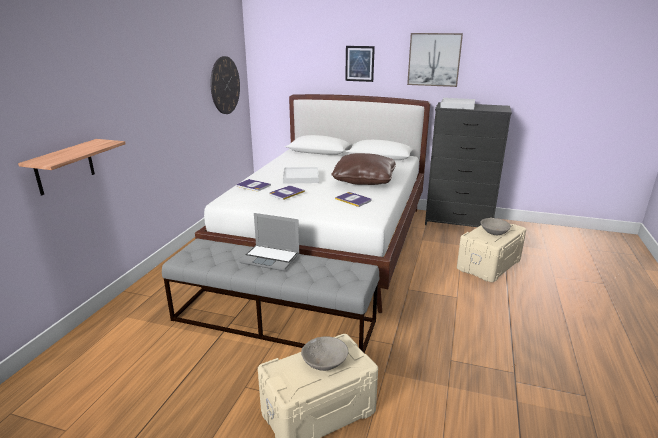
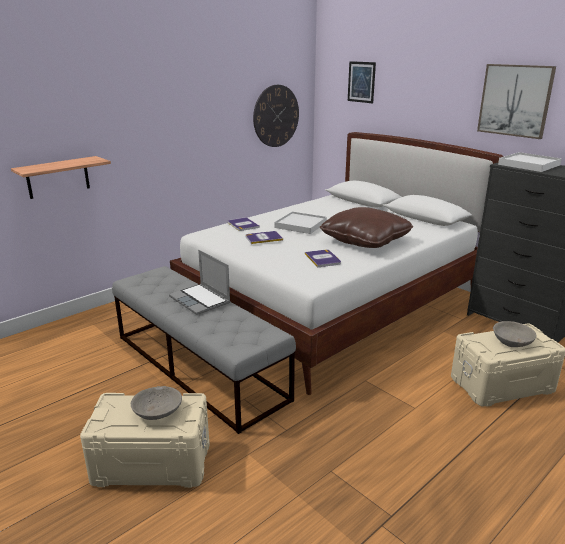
camera: 30 degrees right, 0 degrees up
(359, 63) = (426, 100): picture -> picture (361, 82)

